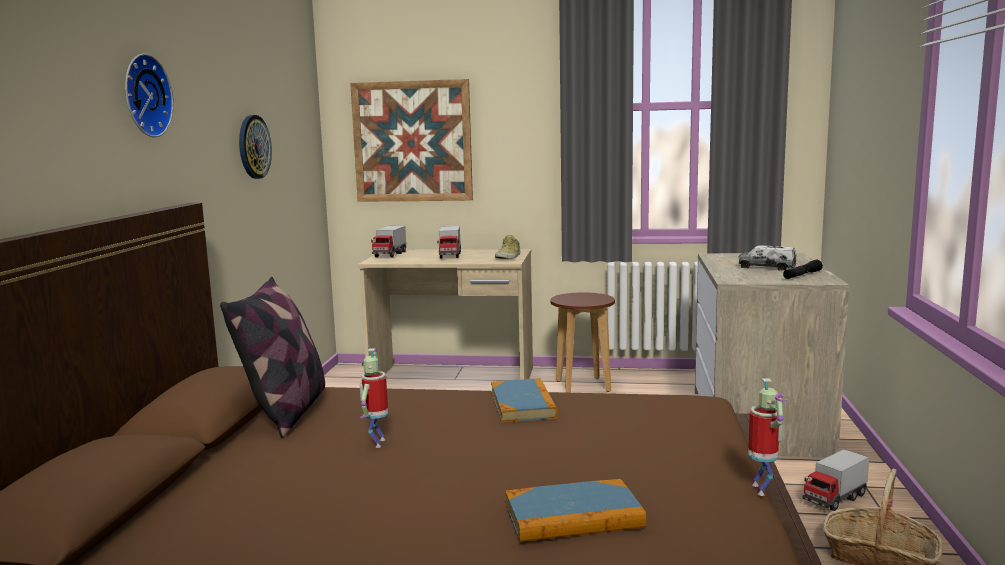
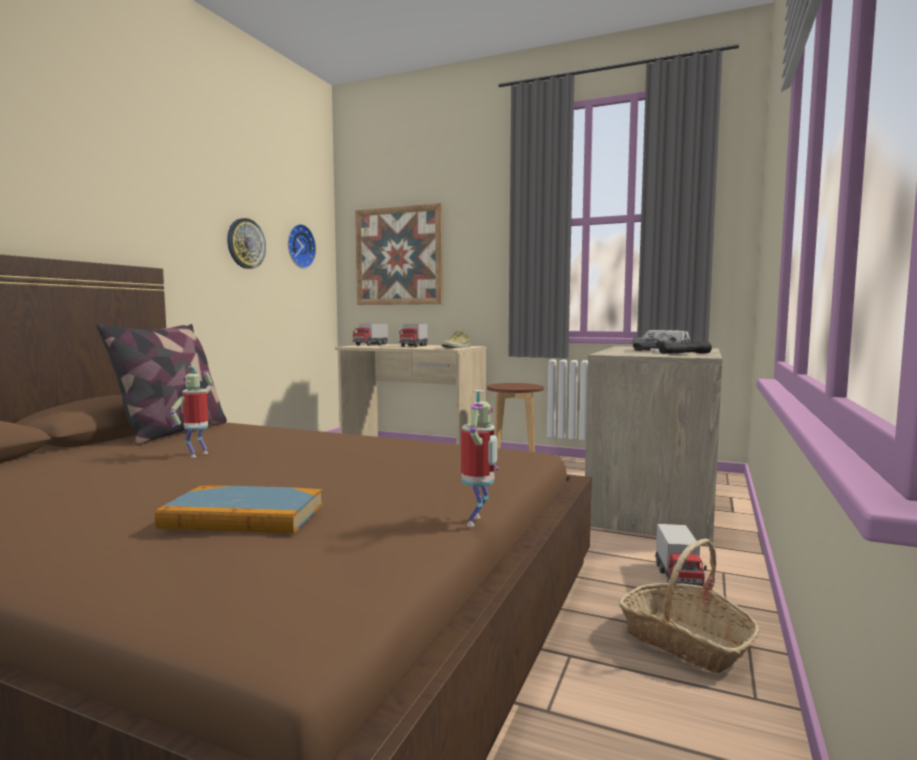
camera: 15 degrees right, 5 degrees down
(143, 96) = (108, 176): wall clock -> wall clock (299, 246)
(523, 404) = (359, 443): book -> none
(834, 499) = (678, 578): toy truck -> toy truck turned 60 degrees counterclockwise

